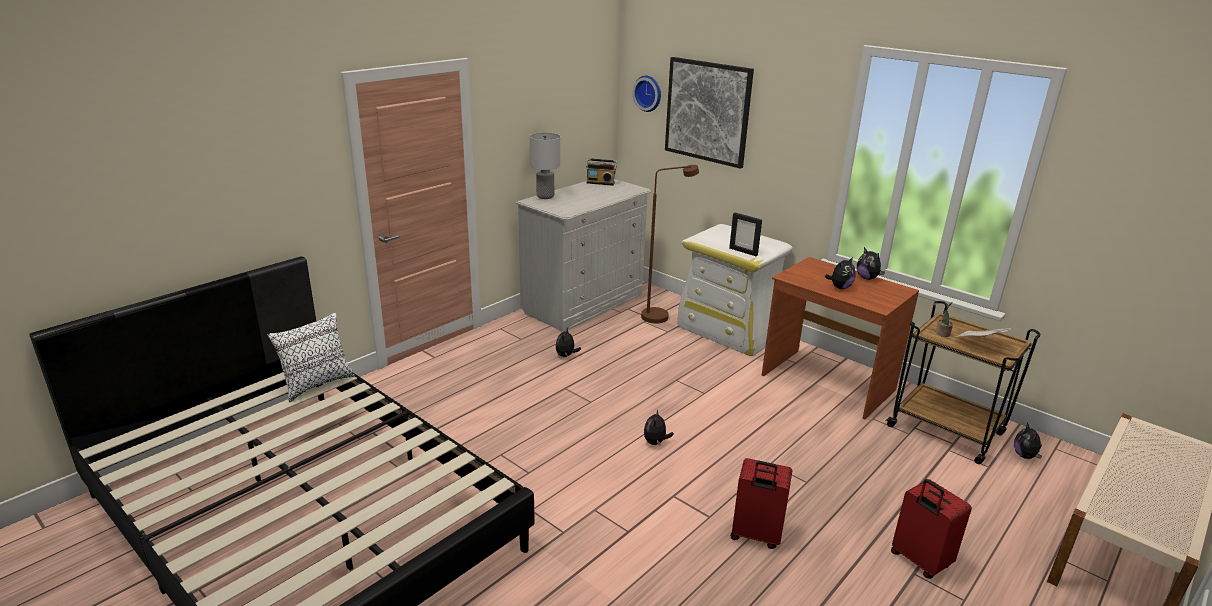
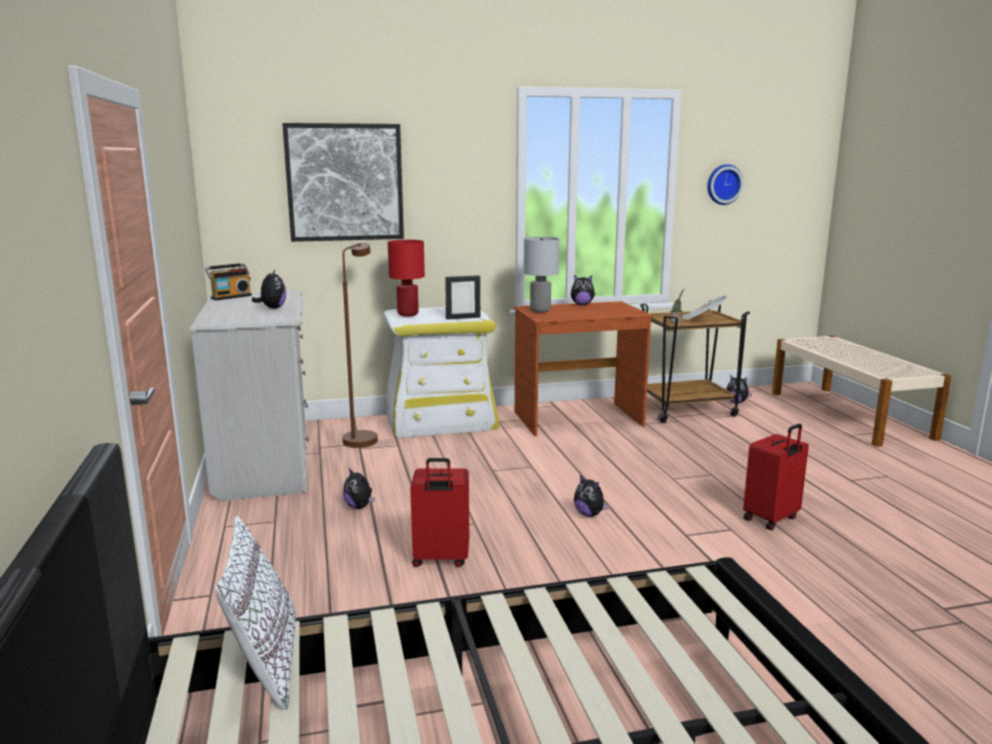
camera: 55 degrees left, 10 degrees down
(545, 197) = (214, 317): grey table lamp -> grey table lamp (540, 311)
(648, 93) = (249, 174): wall clock -> wall clock (723, 184)
(715, 234) = (407, 315): none -> red table lamp
(840, 287) = (587, 312): plush toy -> plush toy (272, 308)
(919, 561) = (837, 473): red suitcase -> red suitcase (440, 559)

